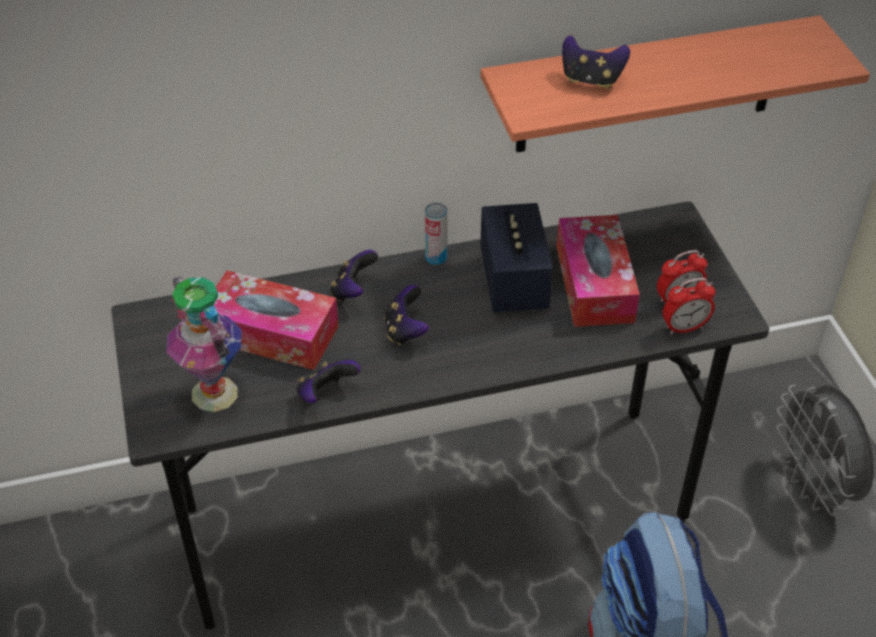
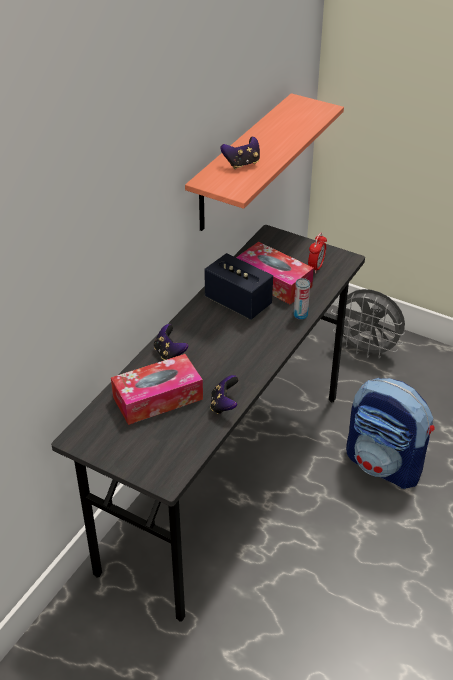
camera: 45 degrees left, 5 degrees down
(215, 393) = (170, 442): vase -> none
(405, 330) = (220, 354): game controller -> none
(436, 258) = (188, 315): can -> can (300, 315)
(684, 327) = (333, 276): alarm clock -> none

